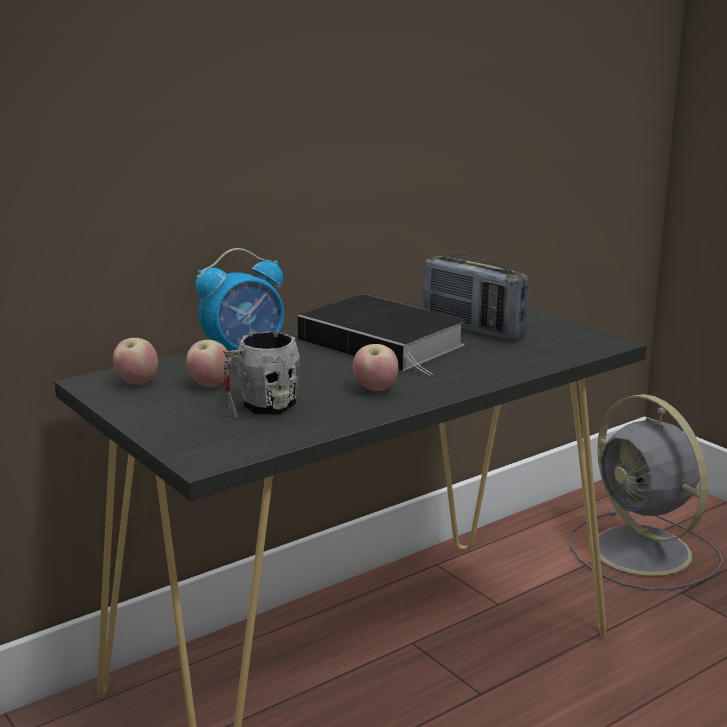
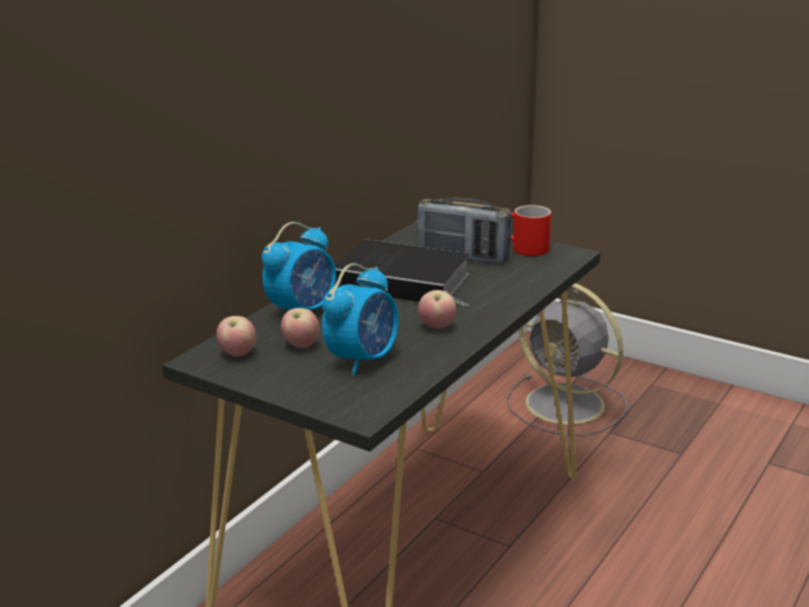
camera: 20 degrees left, 5 degrees up
(261, 408) = (363, 359): grey mug -> alarm clock
(552, 330) = (523, 248): none -> red mug

